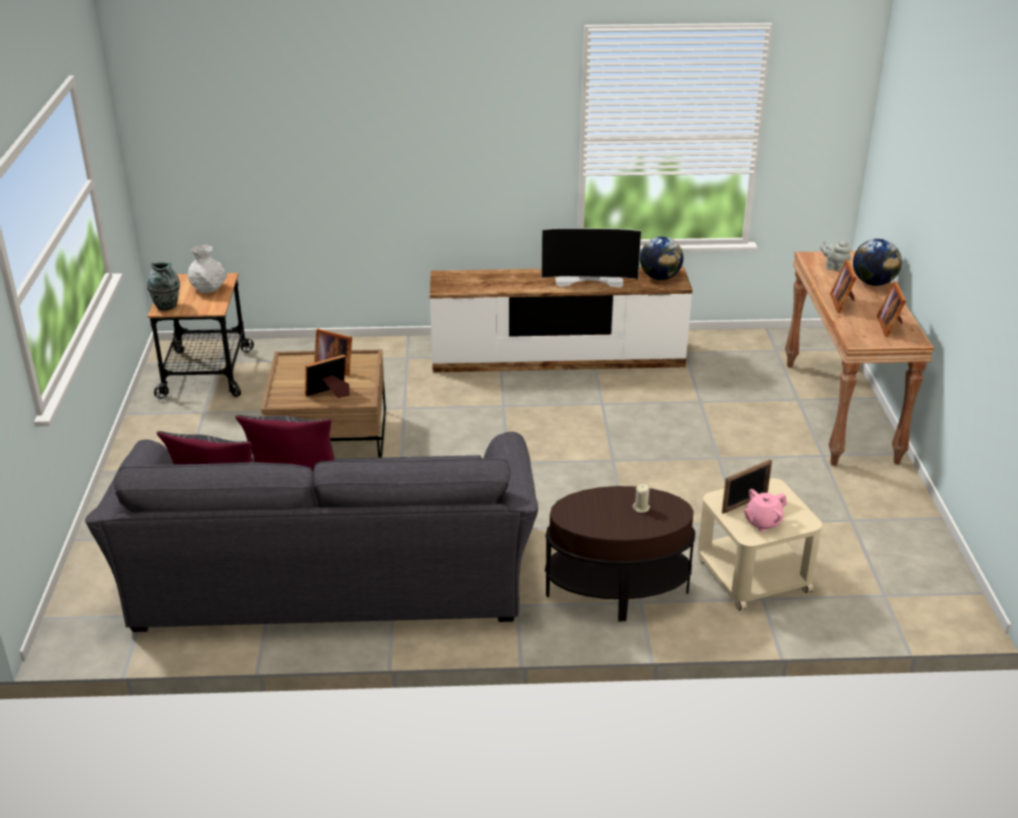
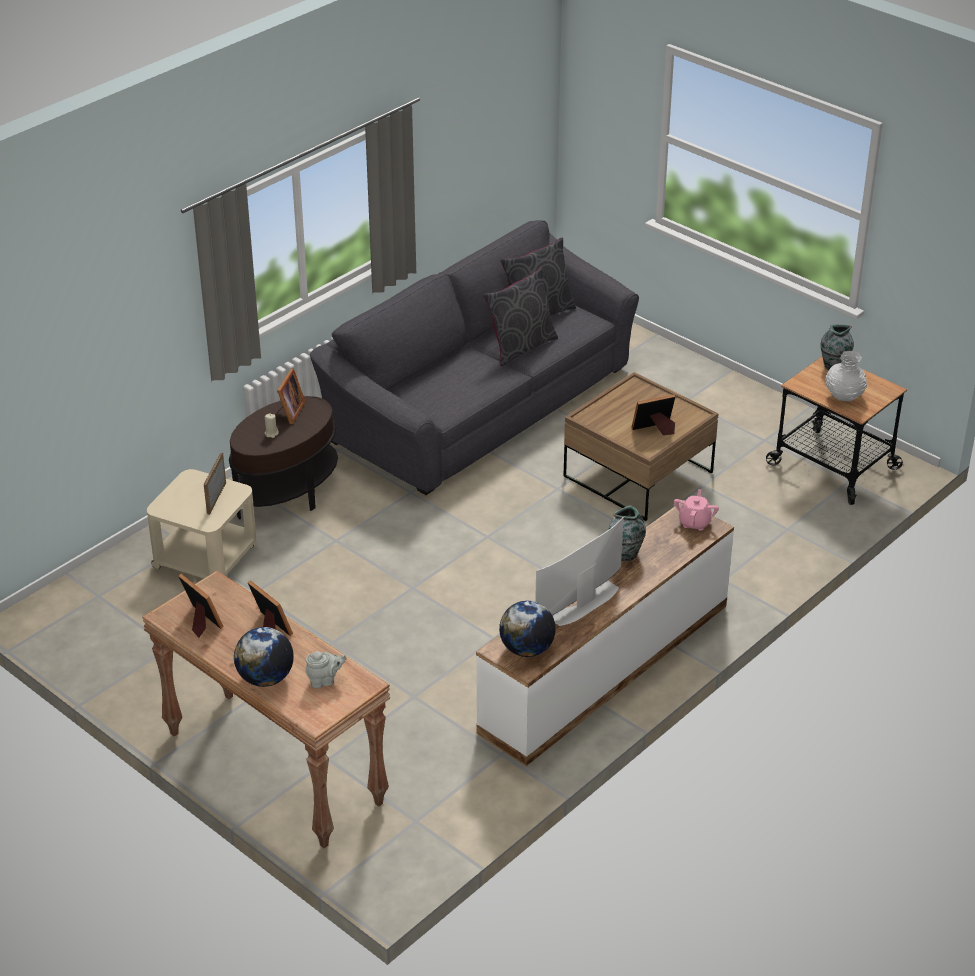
camera: 135 degrees right, 5 degrees up
(330, 394) = (616, 409): picture frame -> picture frame (288, 413)
(520, 288) = (626, 554): none -> vase
(762, 522) = (190, 491): pink teapot -> pink teapot (695, 522)

